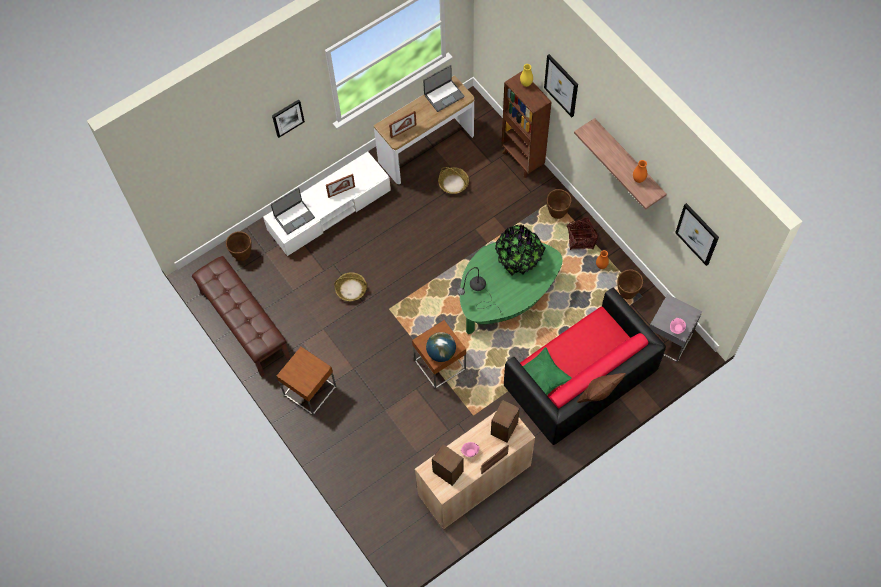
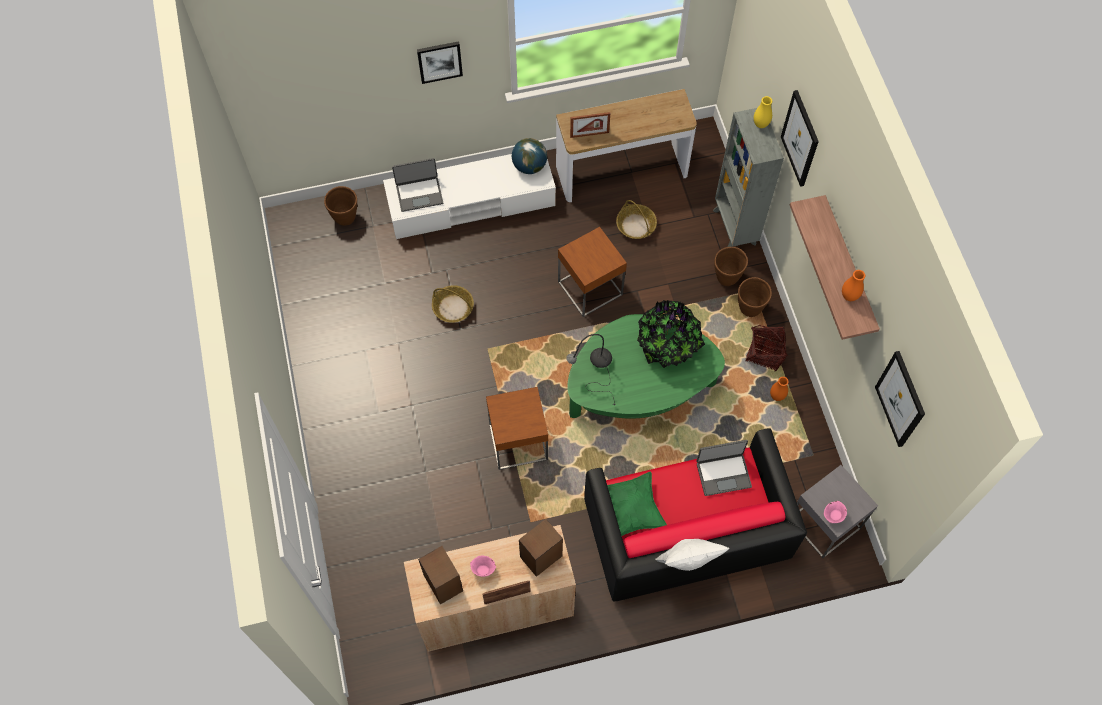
camera: 20 degrees right, 0 degrees up
(244, 325) = (307, 302): brown bench -> none
(310, 390) = (347, 411): brown side table -> brown side table (590, 288)
(341, 191) = (489, 184): picture frame -> none
(441, 353) = (514, 427): globe -> globe (529, 166)
(444, 95) = (659, 109): laptop -> laptop (723, 473)
(522, 160) = (734, 228): brown bookcase -> grey bookcase
(598, 395) = (688, 562): brown pillow -> white pillow
(627, 293) = (795, 443): brown planter -> brown planter (726, 278)

